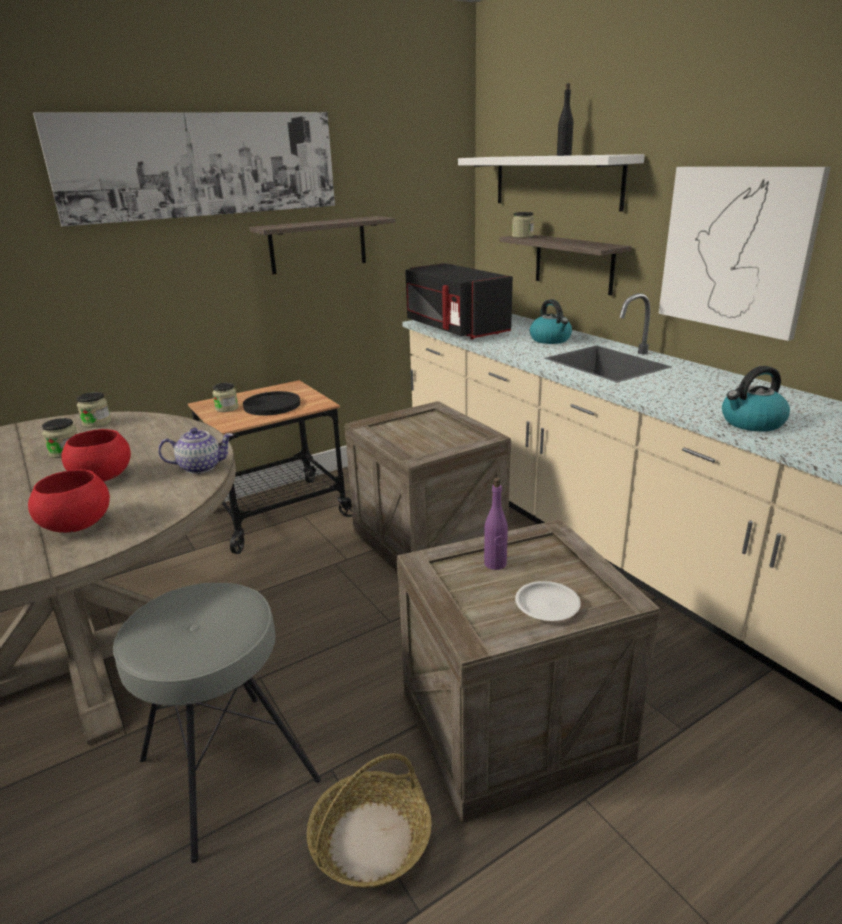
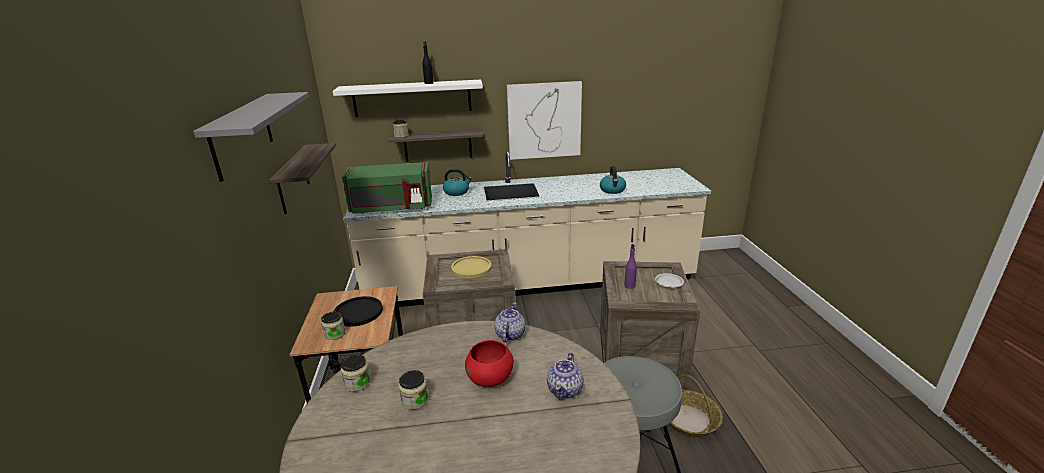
camera: 65 degrees left, 0 degrees up
(77, 525) = (565, 389): red bowl -> teapot
(202, 165) = (242, 134): picture -> grey shelf
(431, 432) = (471, 268): none -> yellow plate
(454, 328) = (391, 208): black microwave -> green microwave

